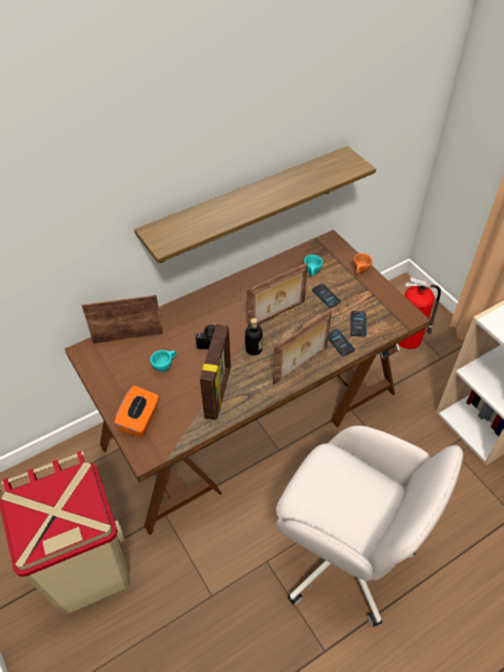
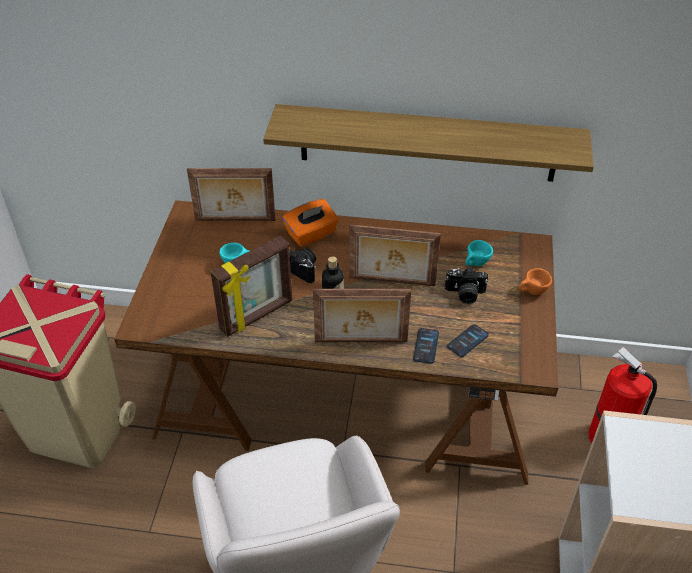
camera: 40 degrees right, 5 degrees down
(128, 337) = (235, 221): picture frame -> picture frame turned 150 degrees clockwise
(140, 420) = (167, 295): orange tissue box -> orange tissue box (311, 234)
(326, 296) = (465, 294): phone -> camera

